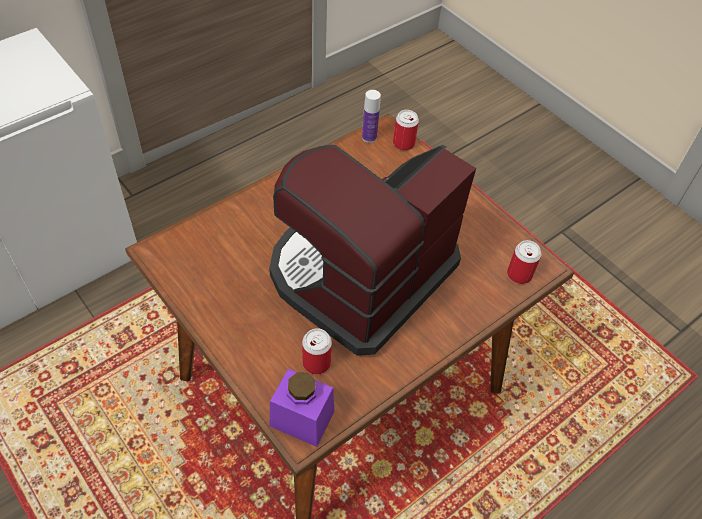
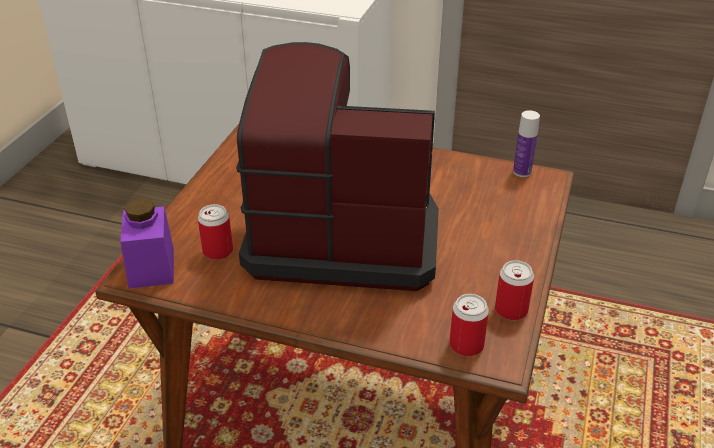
camera: 60 degrees right, 15 degrees down
(403, 143) = (544, 195): can -> can (511, 310)

